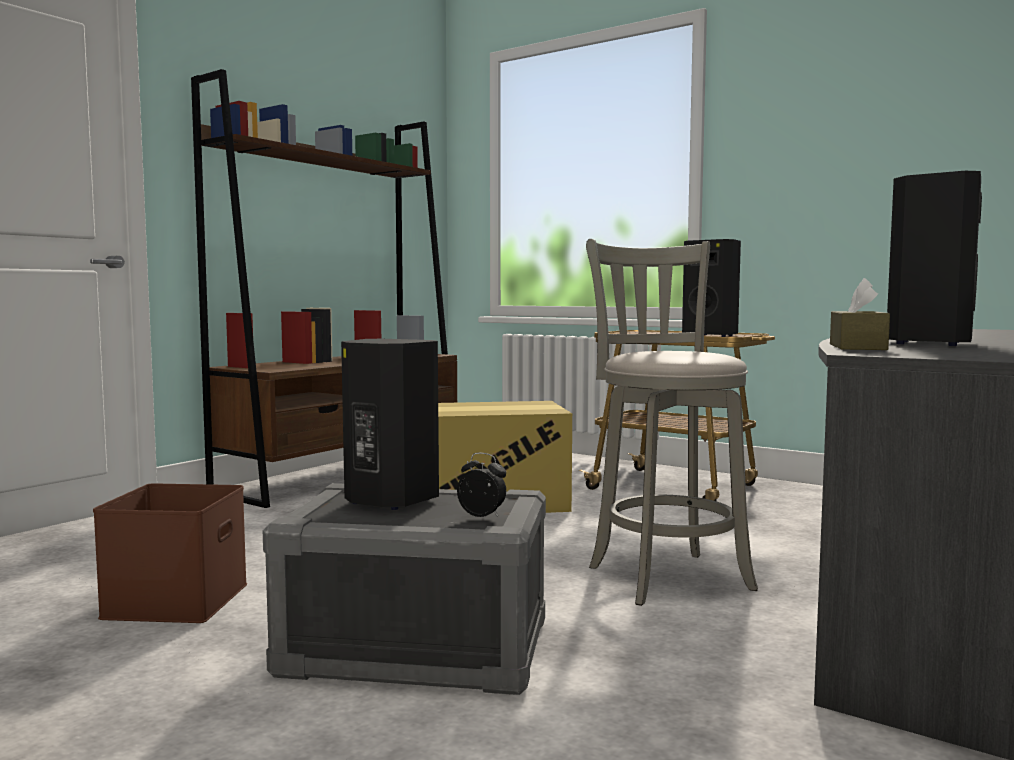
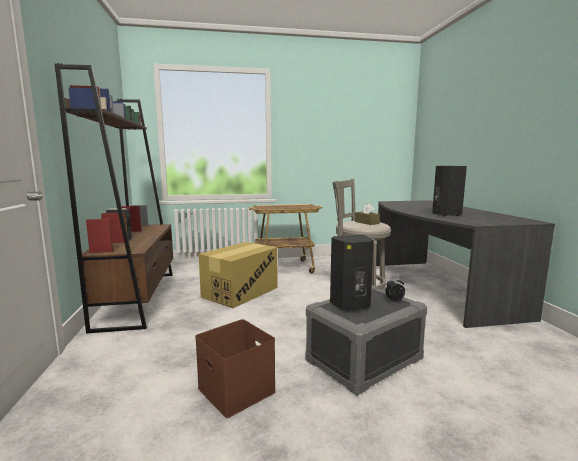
camera: 45 degrees left, 5 degrees up
(712, 335) = (301, 207): black speaker -> none
(857, 347) = (452, 220): brown tissue box -> brown tissue box (366, 222)

